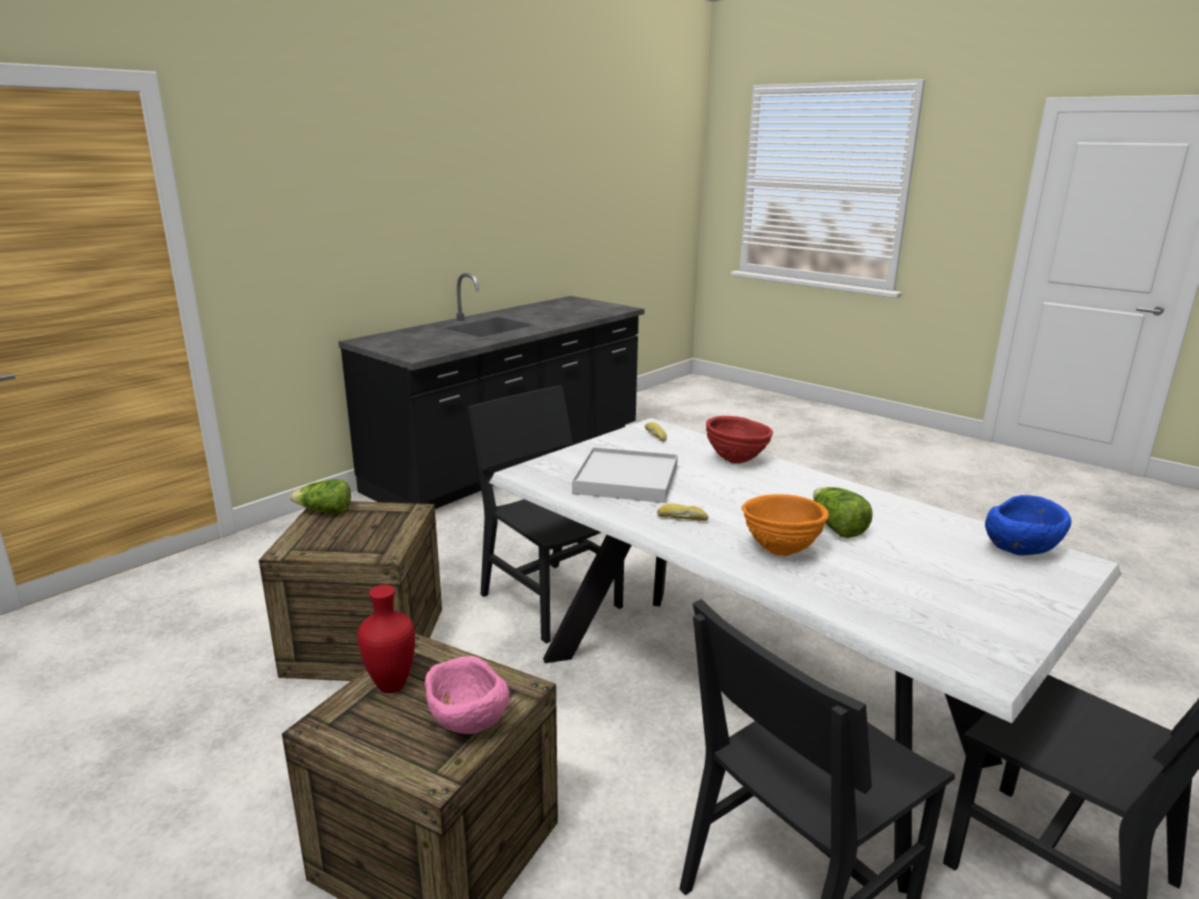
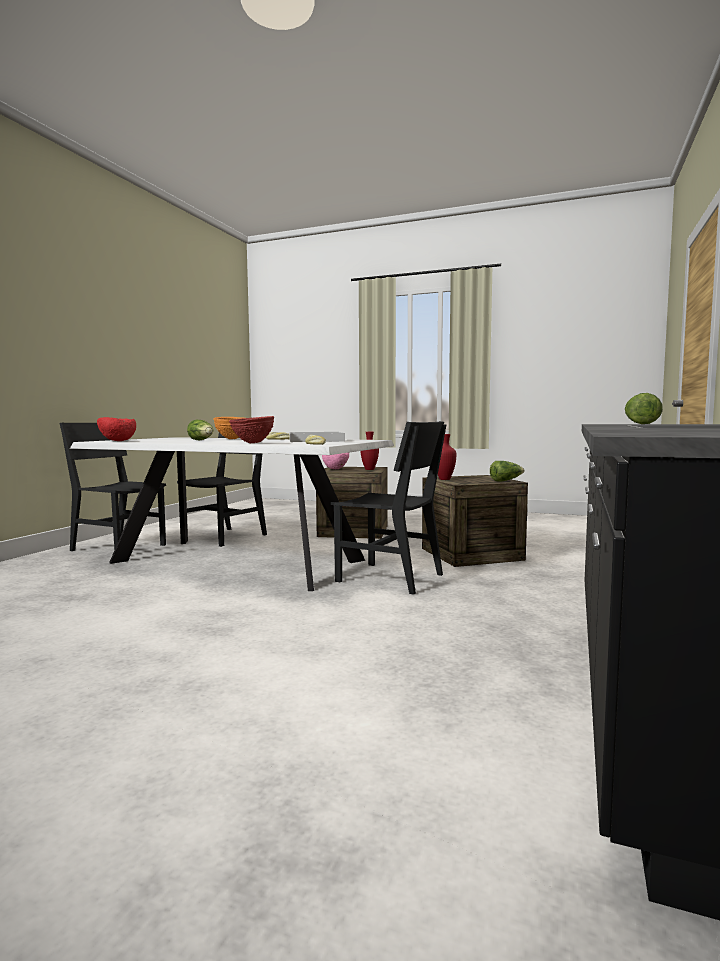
camera: 160 degrees right, 15 degrees down
(395, 538) = (444, 479): none -> red vase
(409, 348) = (640, 424): none -> lettuce
(1020, 552) = (117, 441): blue bowl -> red bowl

